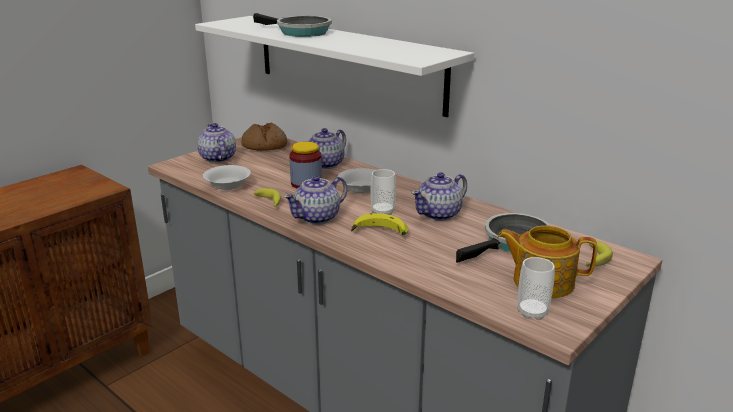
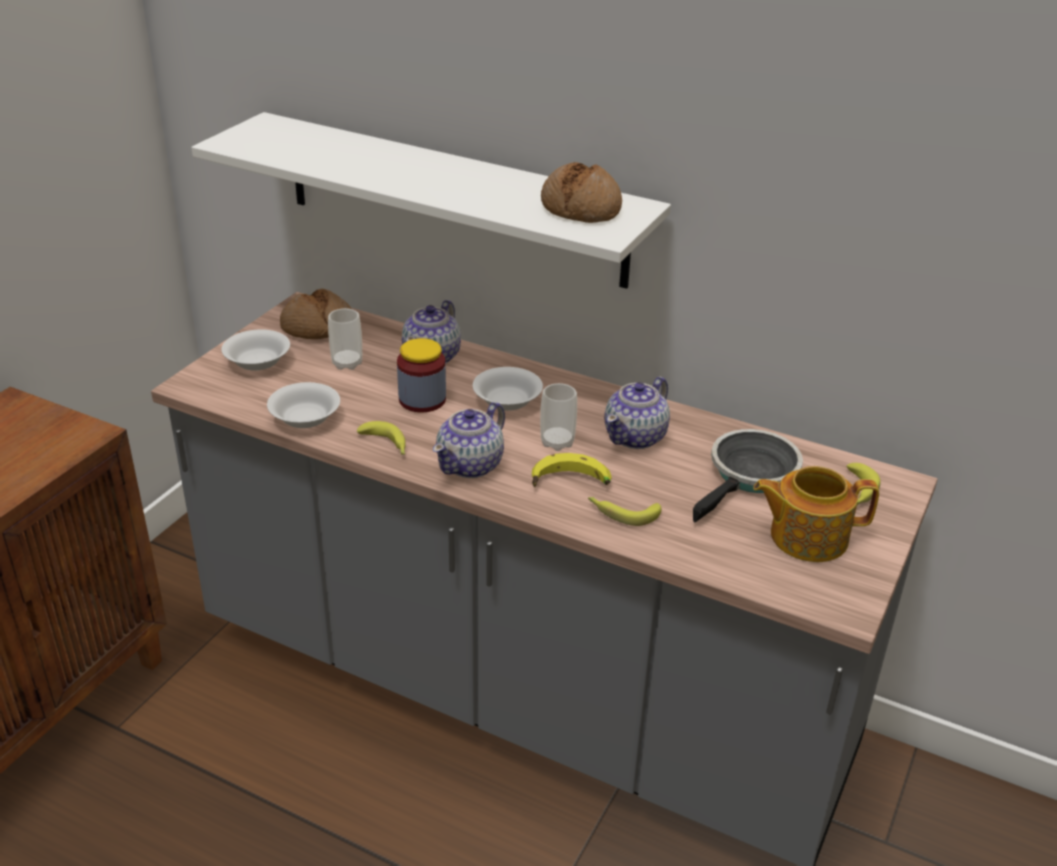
camera: 15 degrees left, 10 degrees up
(217, 158) = (257, 362): teapot -> white bowl
(299, 32) = (382, 163): frying pan -> none
(408, 253) = (622, 513): none -> banana
(410, 51) = (581, 207): none -> bread
(532, 312) = (811, 587): cup -> cup (347, 363)

